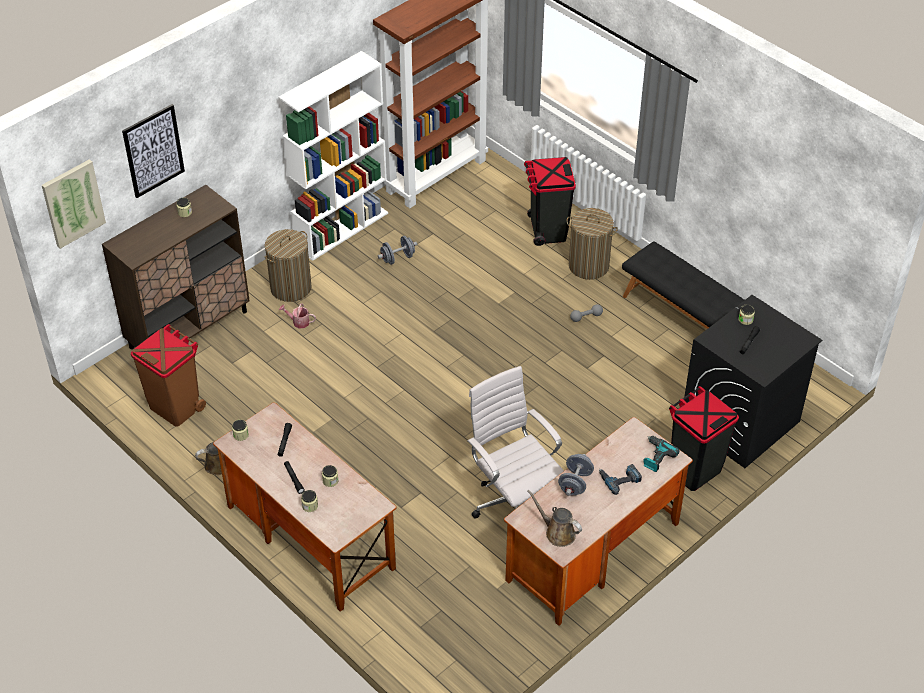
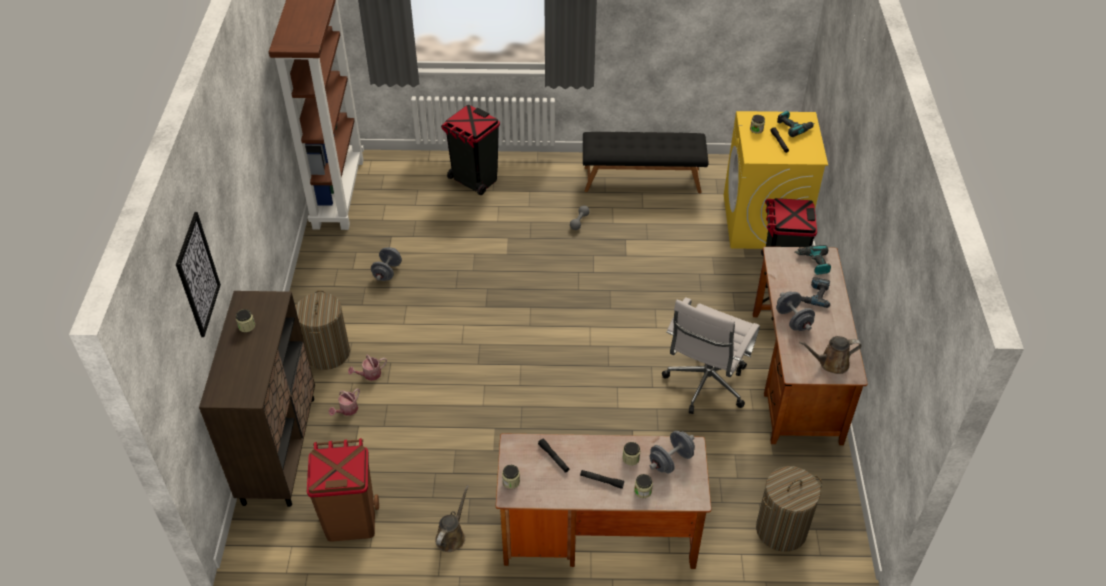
camera: 45 degrees left, 0 degrees up
(73, 203) = (170, 375): picture -> none
(257, 335) = (347, 410): none -> watering can
(341, 229) = (312, 280): white bookcase -> none
(353, 503) = (671, 460): none -> grey dumbbell
(514, 504) = (704, 385): white office chair -> white office chair turned 75 degrees counterclockwise
(588, 266) = (535, 186): laundry basket -> laundry basket (781, 530)
(740, 422) = (764, 222): black washing machine -> yellow washing machine
(781, 339) = (793, 127): none -> power drill

